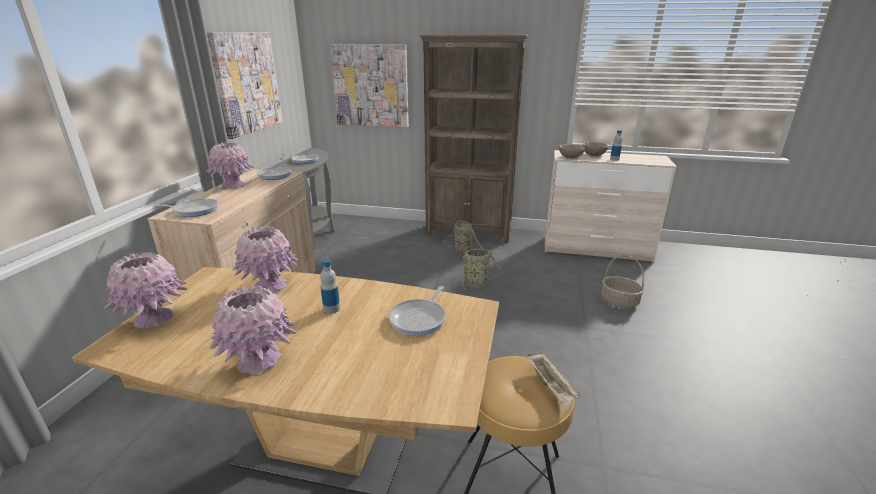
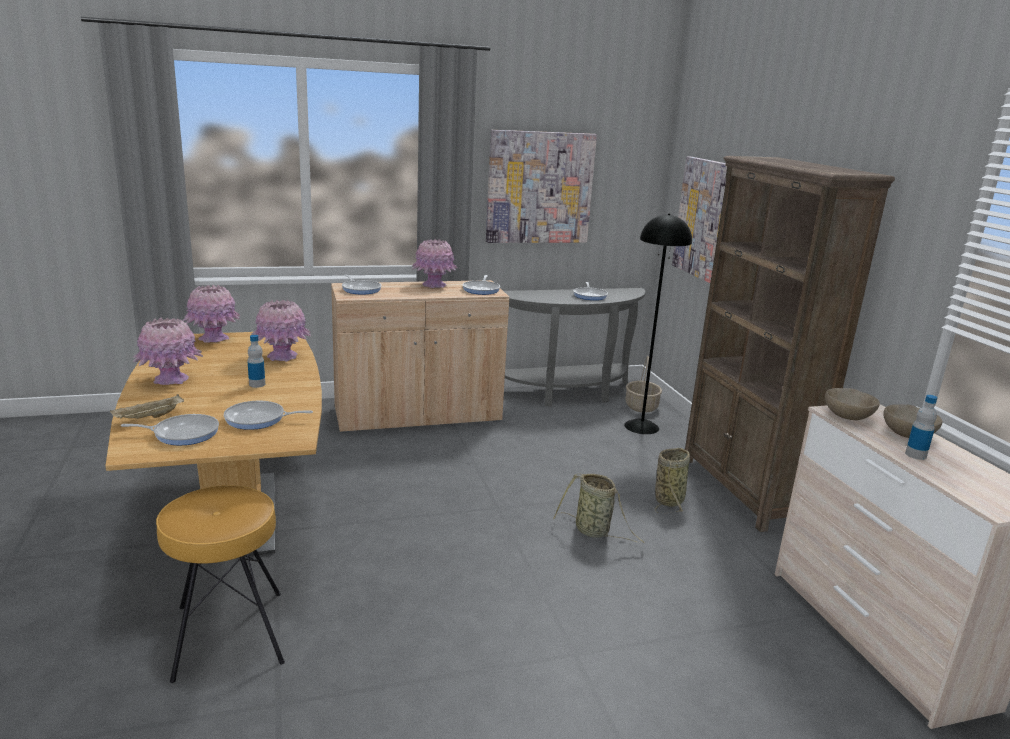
camera: 60 degrees right, 5 degrees down
(377, 232) = (642, 426): none -> black floor lamp
(424, 365) = (183, 433): none -> frying pan
(551, 387) = (220, 524): beige tray -> beige tray (149, 418)
(619, 301) = (697, 686): basket -> basket (641, 406)

